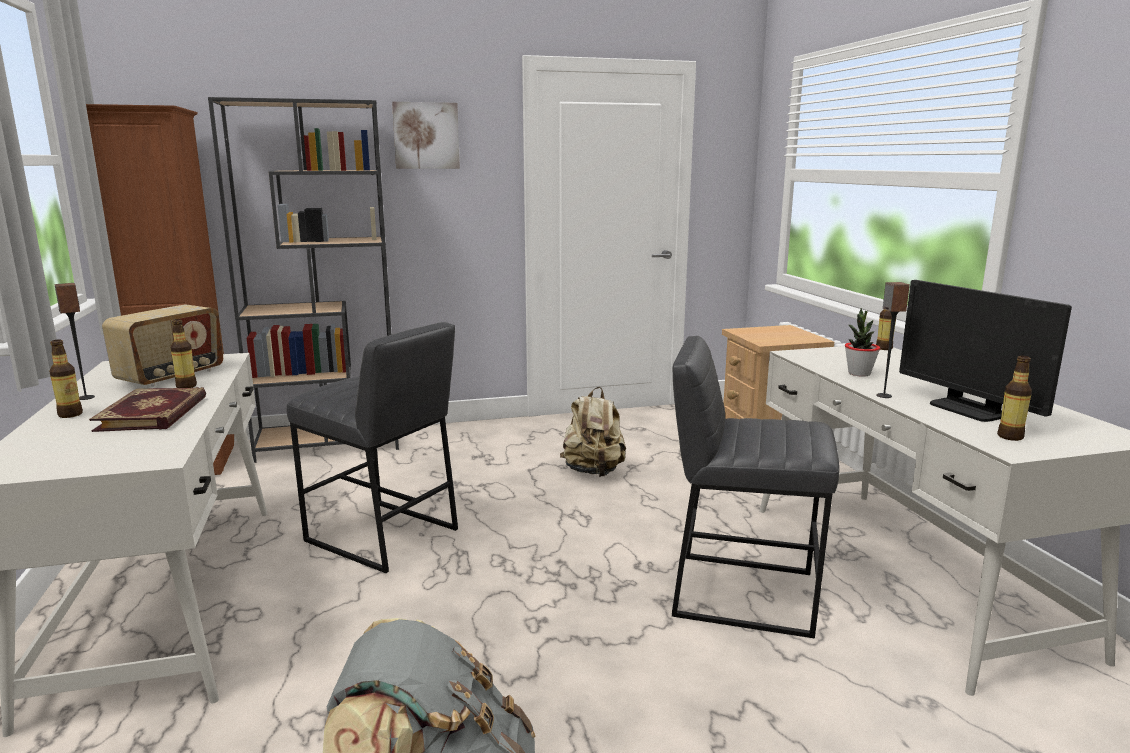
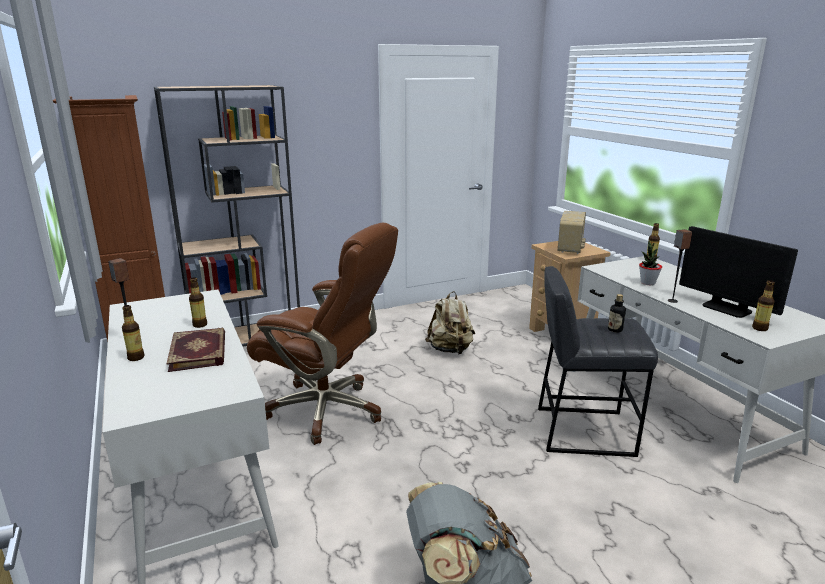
camera: 10 degrees left, 5 degrees up
(172, 376) = (180, 316): radio -> radio (571, 248)
(383, 536) = (327, 413): grey stool -> brown office chair
(426, 136) = (309, 107): picture -> none
(782, 432) = (615, 330): none -> bottle

